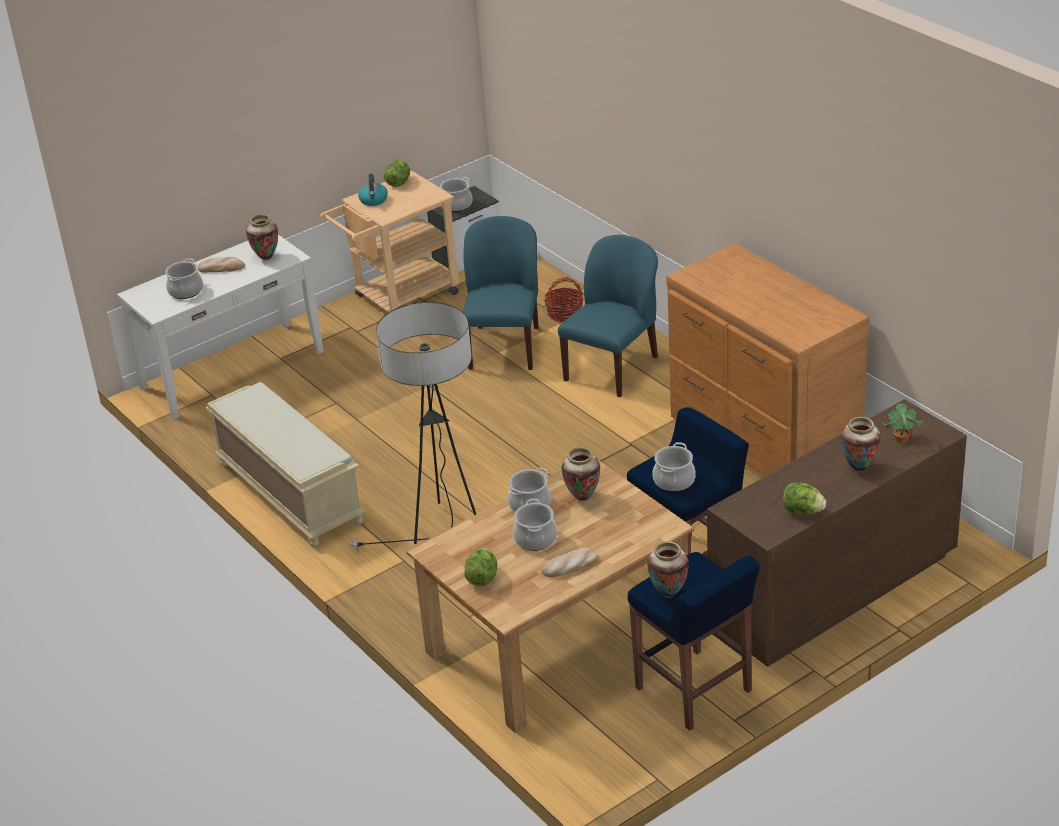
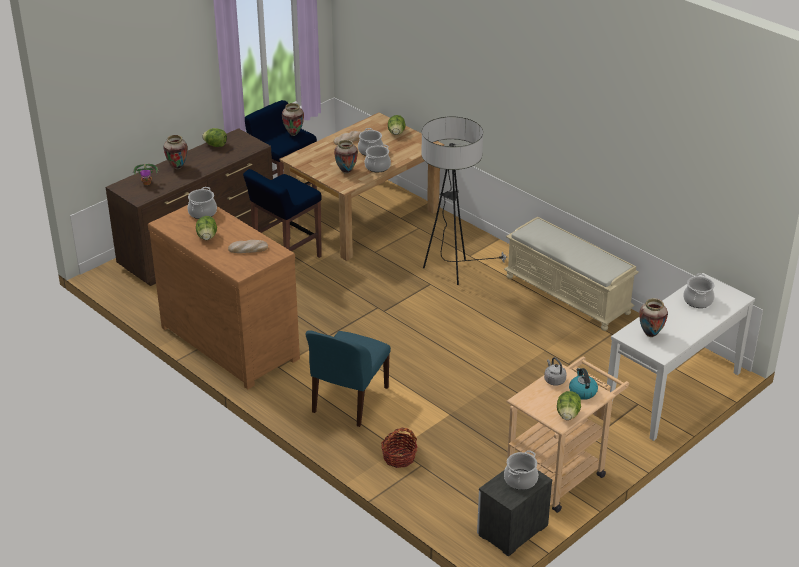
camera: 170 degrees right, 0 degrees up
(221, 267) = (683, 323): bread -> bread (248, 249)
(397, 210) = (554, 380): none -> grey kettle
(505, 347) = (445, 419): blue chair -> none
(674, 481) = (291, 185): cooking pot -> cooking pot (202, 213)
(783, 295) = (207, 237): none -> lettuce

